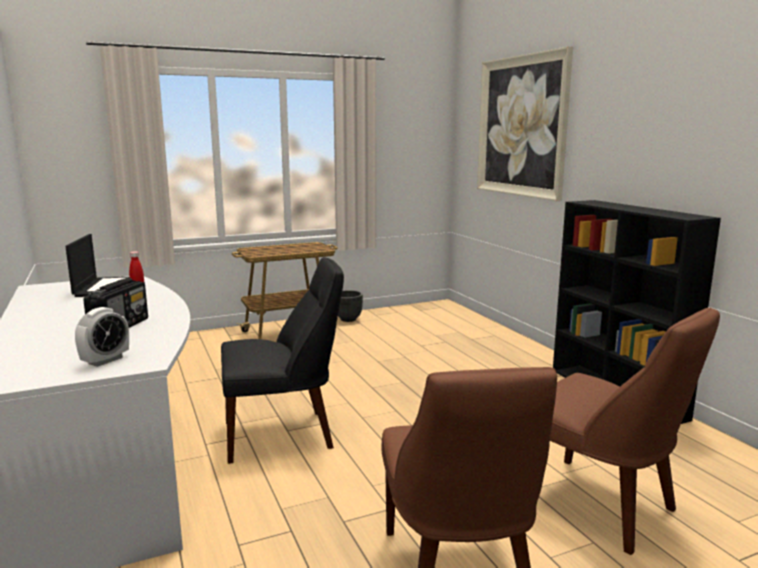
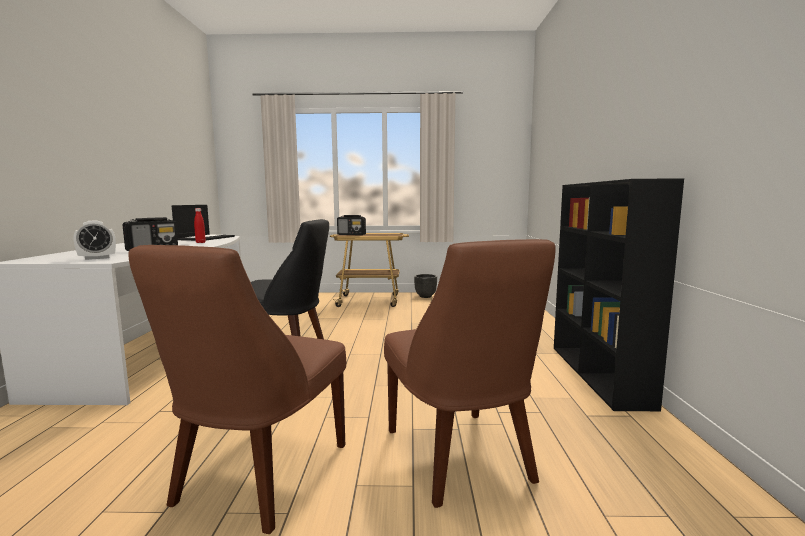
camera: 25 degrees right, 5 degrees down
(264, 251) = (352, 234): none -> radio
(521, 126) = (562, 132): picture -> none

